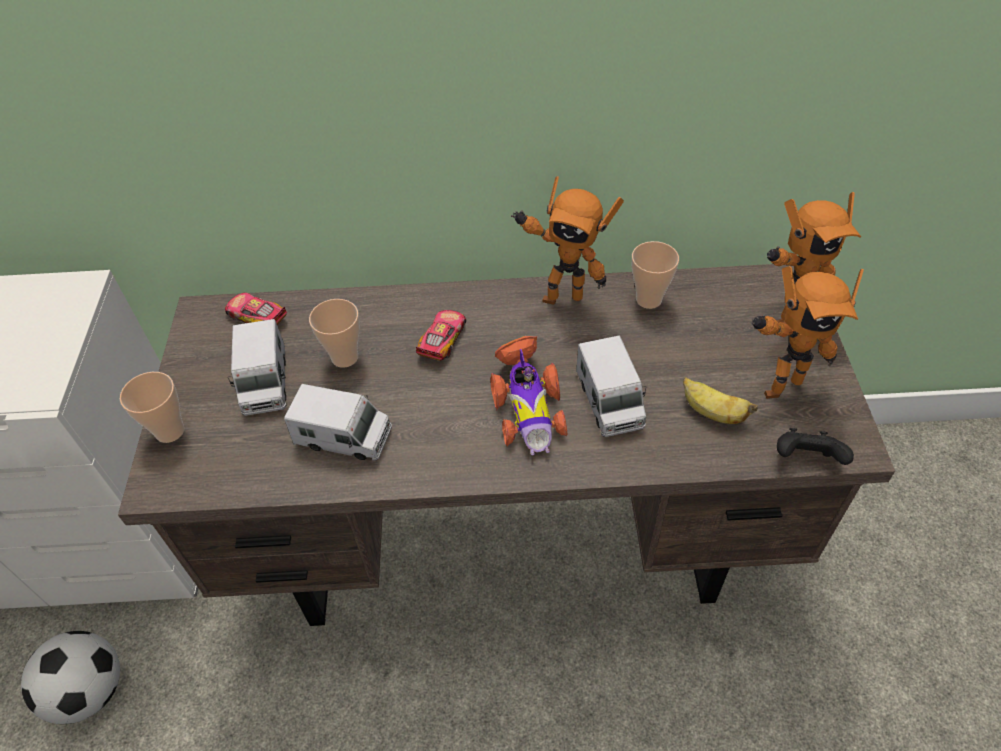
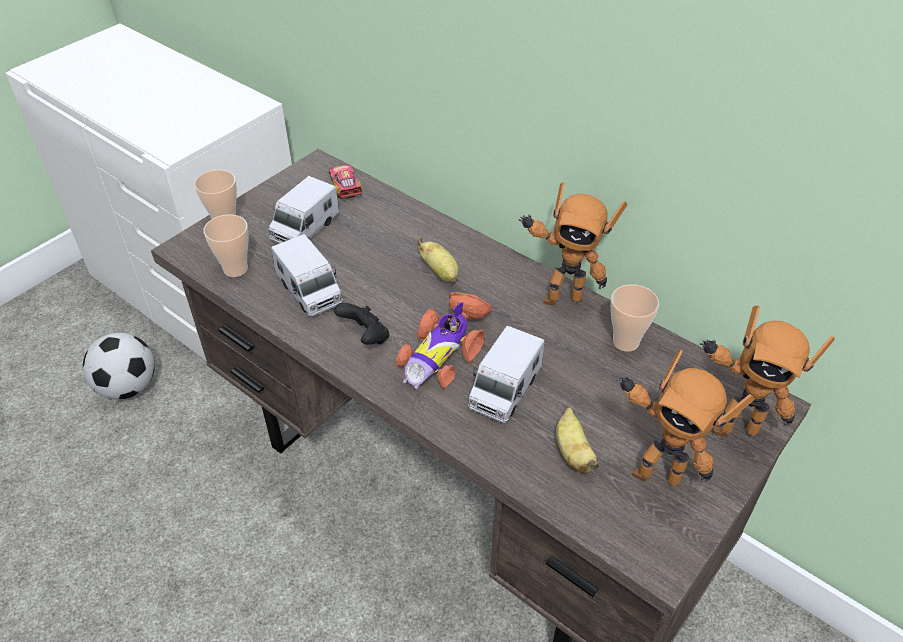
camera: 40 degrees right, 5 degrees down
(345, 357) = (367, 244): cup -> cup (235, 269)
(443, 340) = (440, 273): toy car -> banana
(561, 295) = (560, 297): toy robot -> toy robot turned 45 degrees counterclockwise
(806, 459) = (606, 540): black game controller -> black game controller (365, 337)

